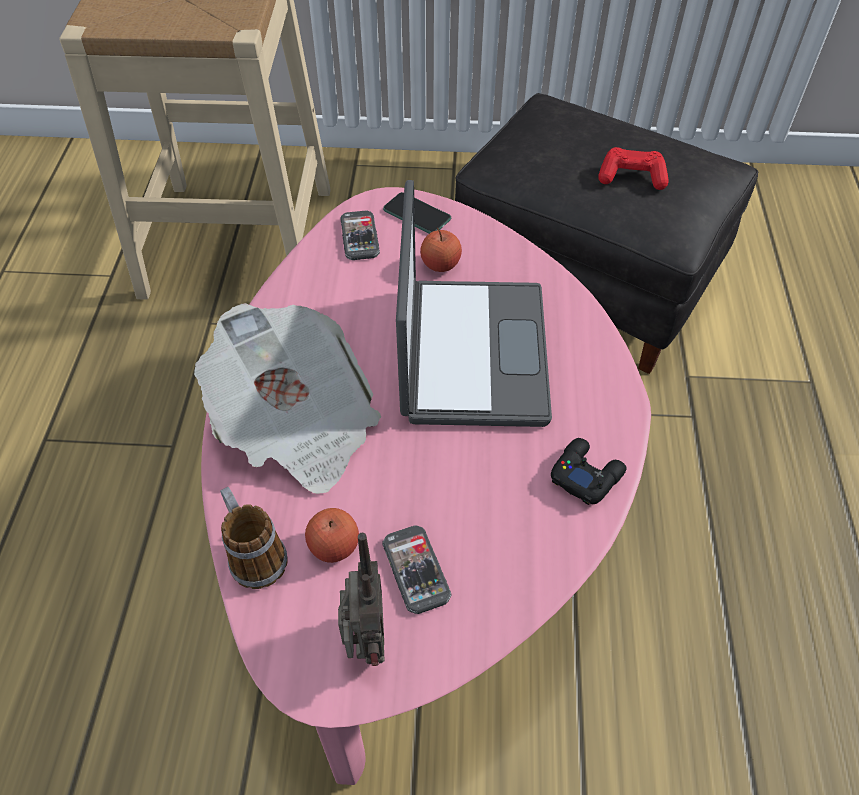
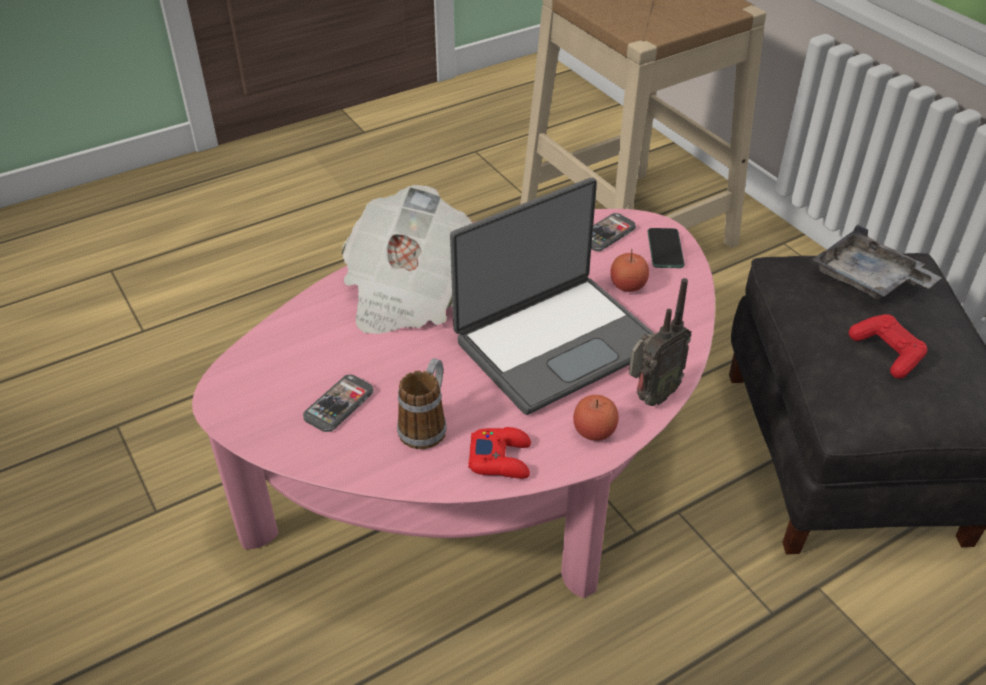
camera: 55 degrees right, 10 degrees down
(253, 553) = (291, 325): mug -> mug (426, 424)
(334, 546) = (325, 357): apple -> apple (594, 431)
(366, 643) = (265, 408): radio -> radio (650, 397)
(549, 135) = (868, 279): none -> grey tray
(586, 474) = (501, 458): black game controller -> red game controller

